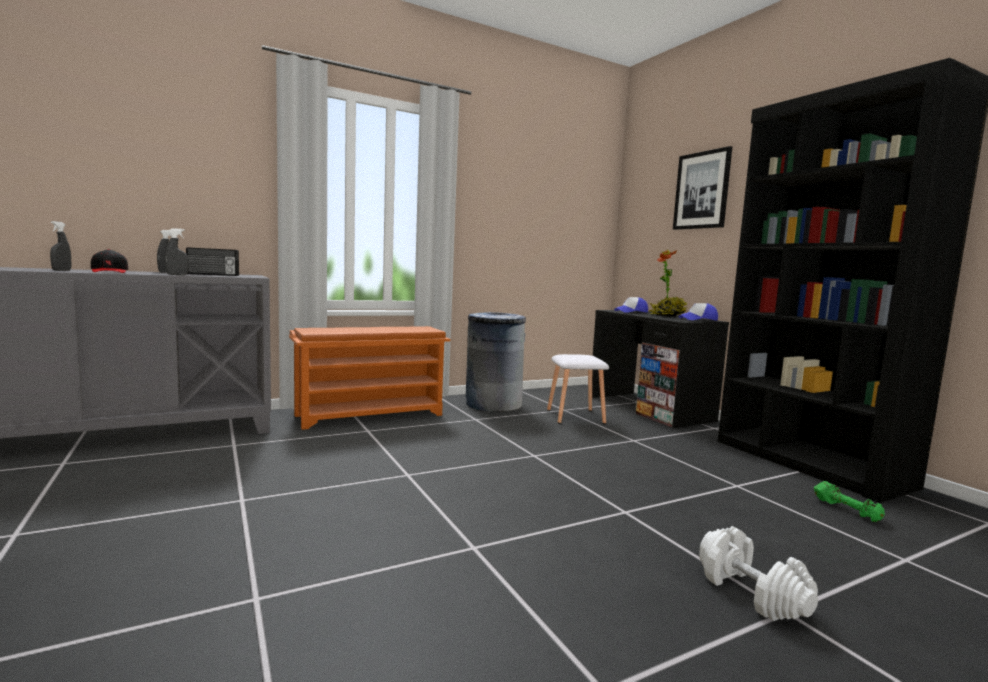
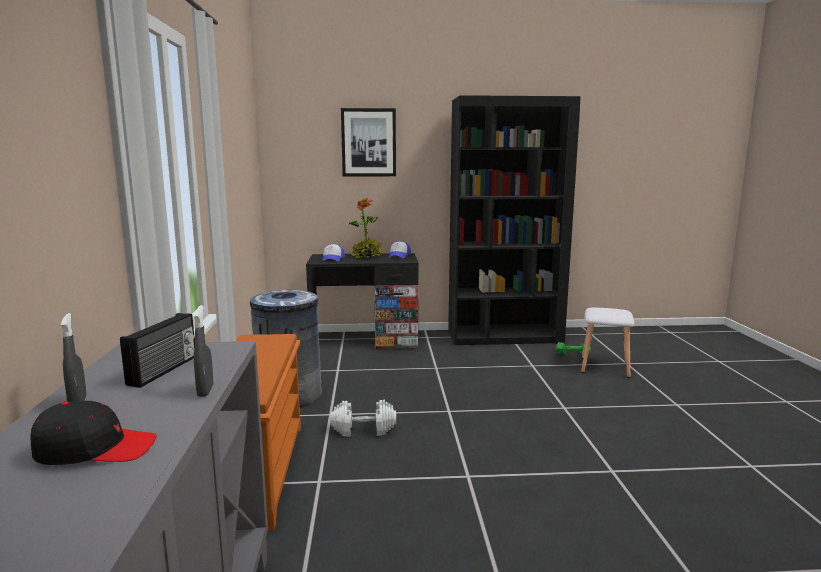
camera: 65 degrees left, 5 degrees up
(61, 270) = (71, 498): grey spray bottle -> none
(574, 416) = (360, 371): white stool -> white stool (604, 367)
(750, 592) = (660, 406): white dumbbell -> white dumbbell (363, 430)

